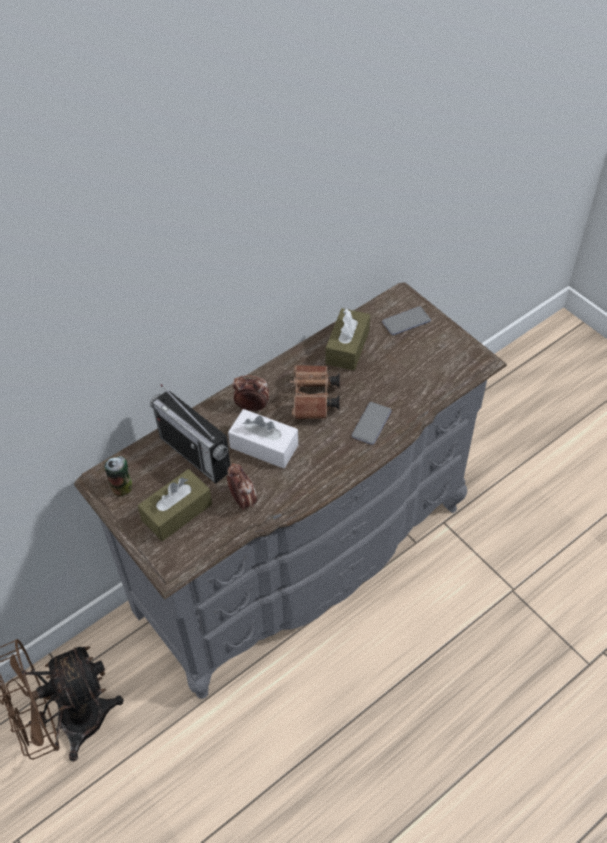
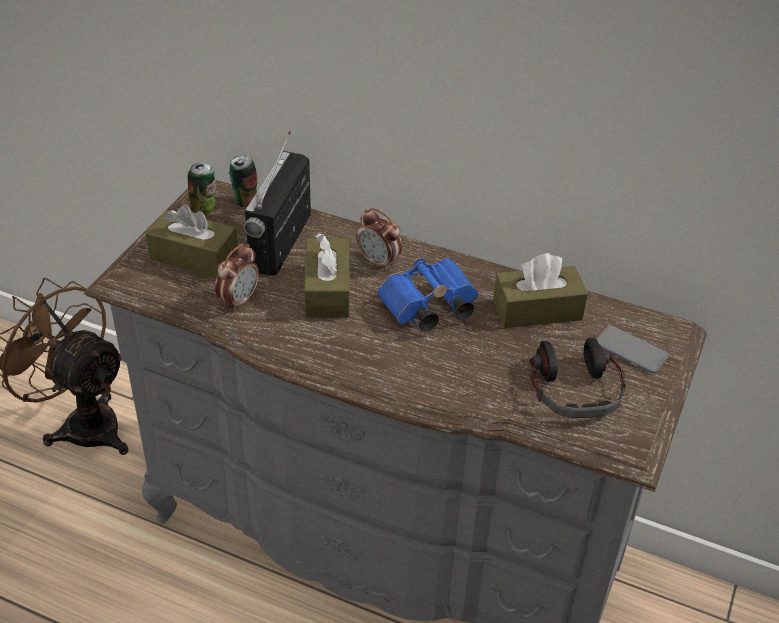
camera: 60 degrees right, 10 degrees down
(130, 458) = (245, 200): none -> can
(252, 407) = (378, 262): alarm clock -> alarm clock turned 150 degrees clockwise
(264, 446) = (327, 291): white tissue box -> brown tissue box
(314, 401) = (426, 309): brown binoculars -> blue binoculars
(371, 424) = (428, 372): phone -> none
(423, 361) = (575, 389): none -> headphones

